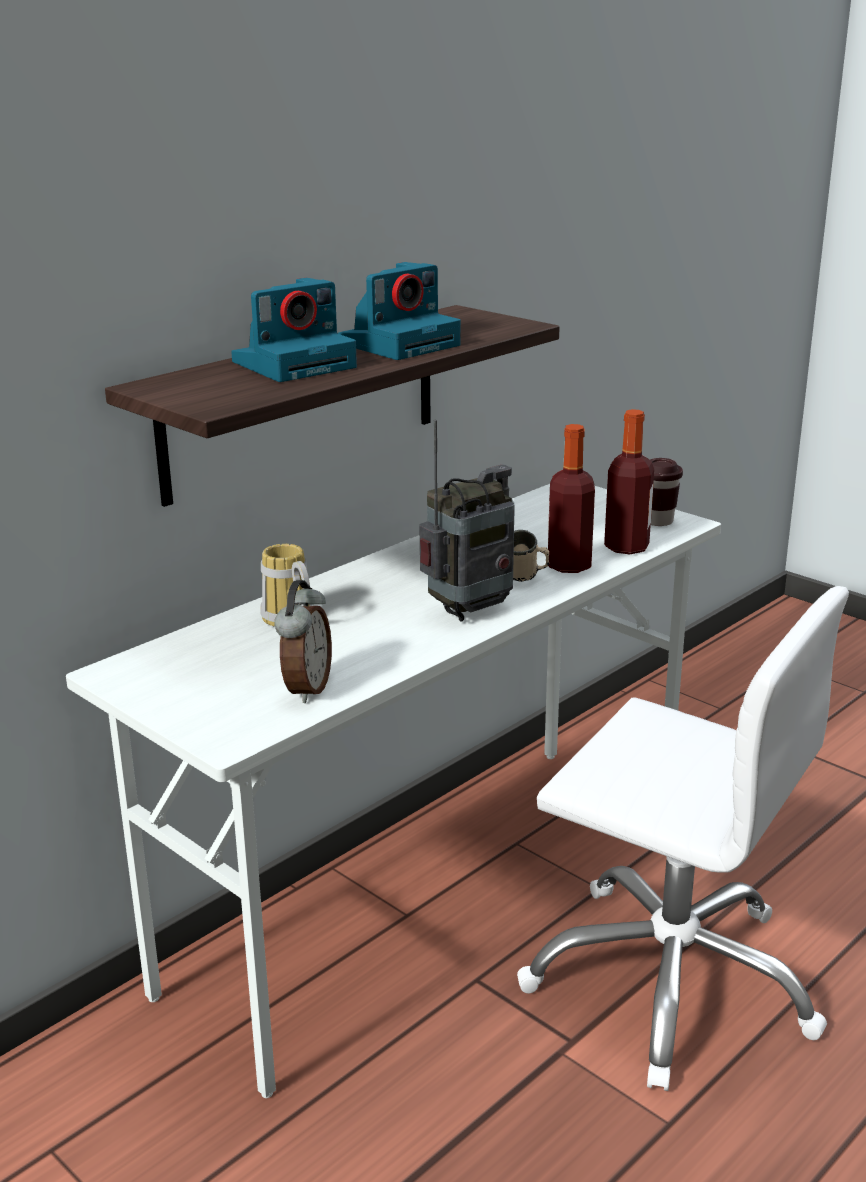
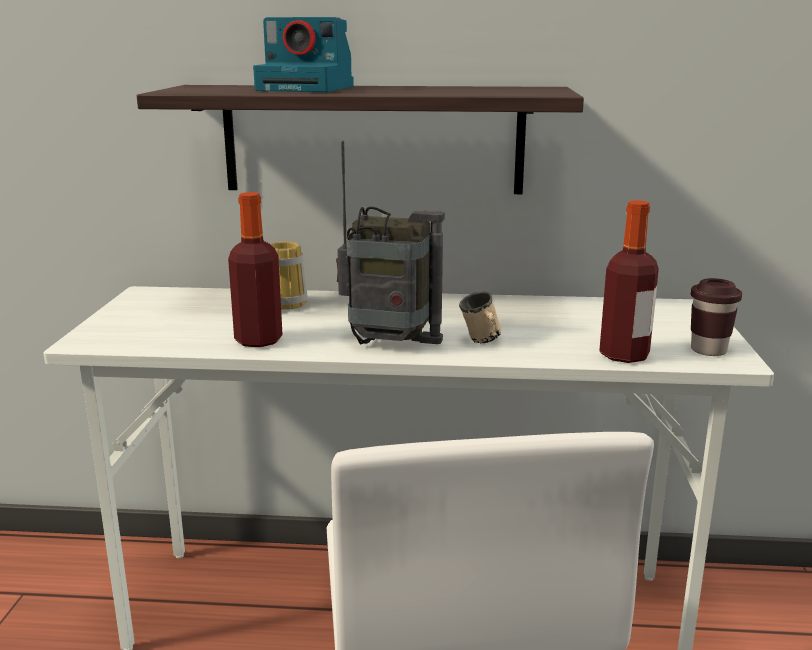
camera: 50 degrees right, 5 degrees down
(305, 689) = (185, 338): alarm clock -> none
(400, 343) = (416, 90): camera -> none
(569, 565) = (539, 347): bottle -> bottle (258, 340)

